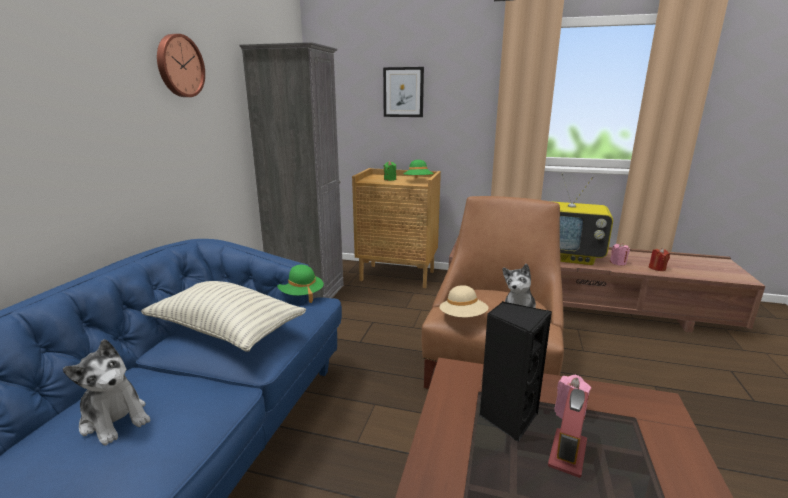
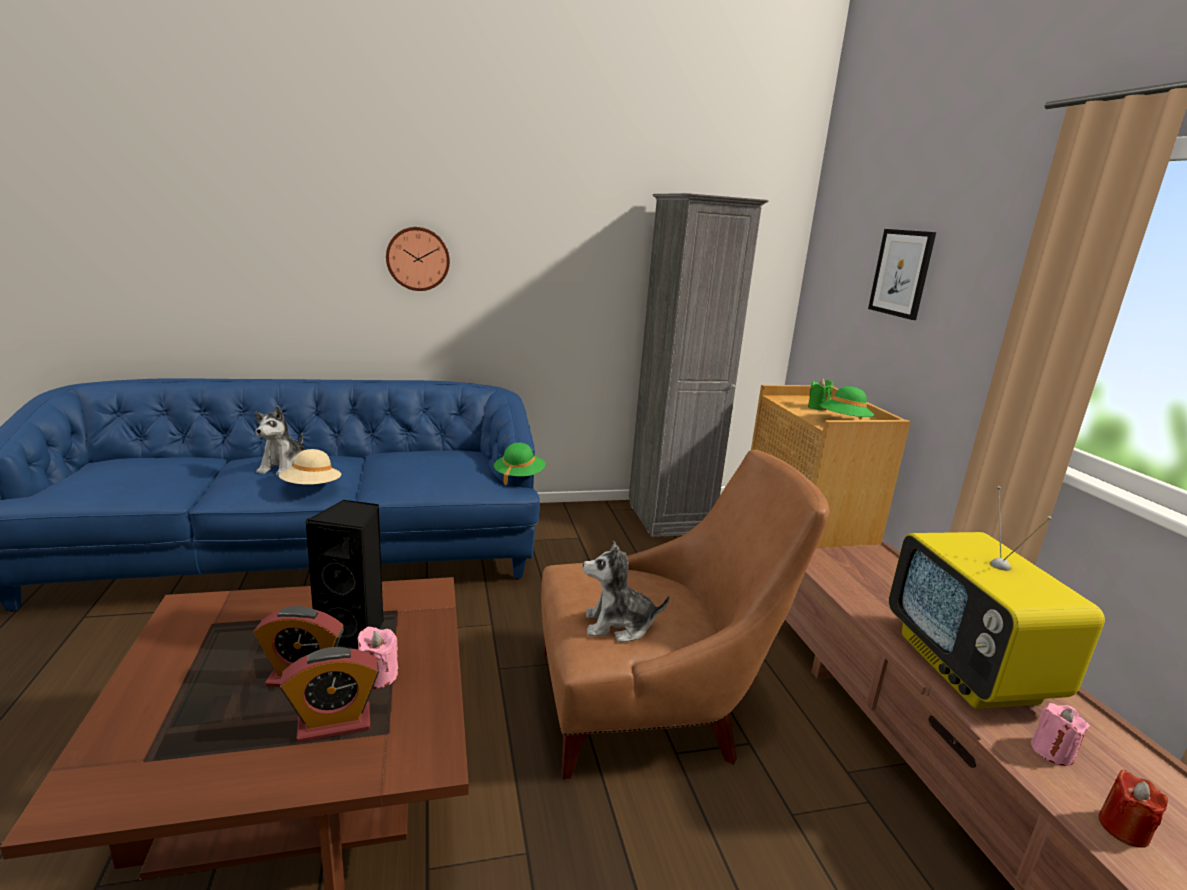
camera: 60 degrees right, 0 degrees up
(179, 66) = (551, 218): wall clock -> wall clock (418, 258)
(226, 330) = (416, 464): pillow -> none
(463, 318) = (572, 583): beige hat -> beige hat (311, 488)
(627, 442) = (334, 723): none -> alarm clock

